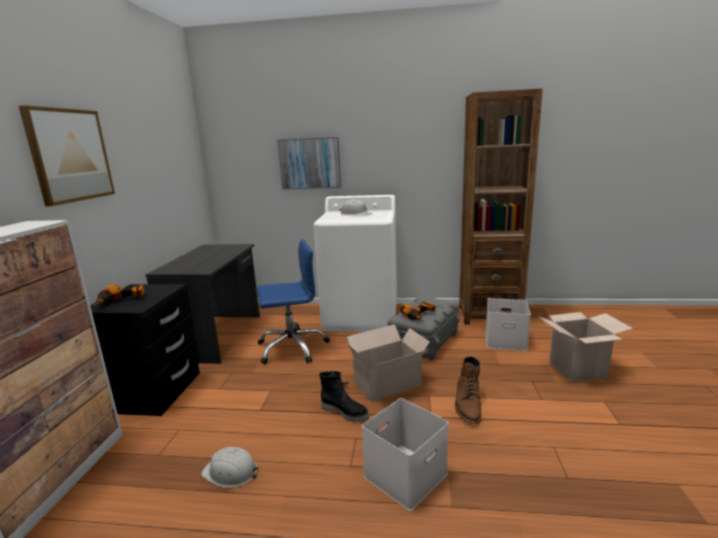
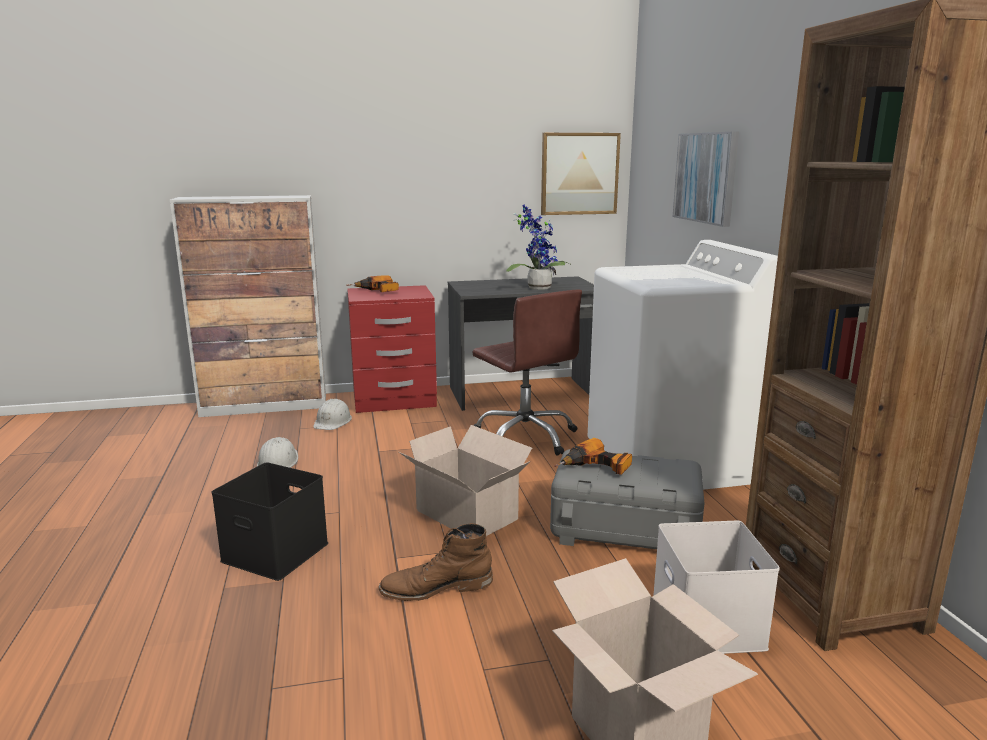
camera: 70 degrees right, 0 degrees up
(69, 155) = (380, 142): picture -> picture (579, 174)
(157, 392) = (394, 400): black nightstand -> red nightstand
(220, 255) = (537, 287): none -> potted plant
(292, 347) = (525, 437): blue office chair -> brown office chair
(345, 412) = (388, 497): black boot -> none
(355, 214) = (677, 274): white hard hat -> white hard hat (333, 421)
(405, 473) = (278, 551): white storage box -> black storage box

